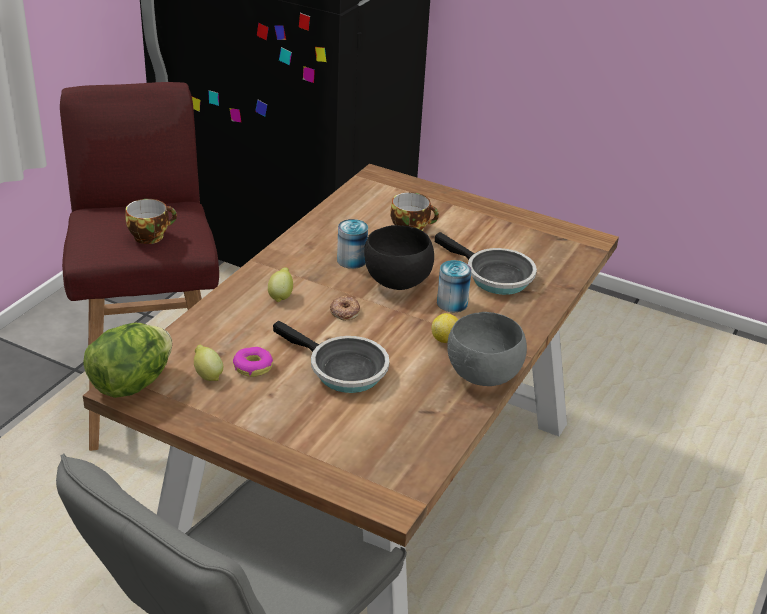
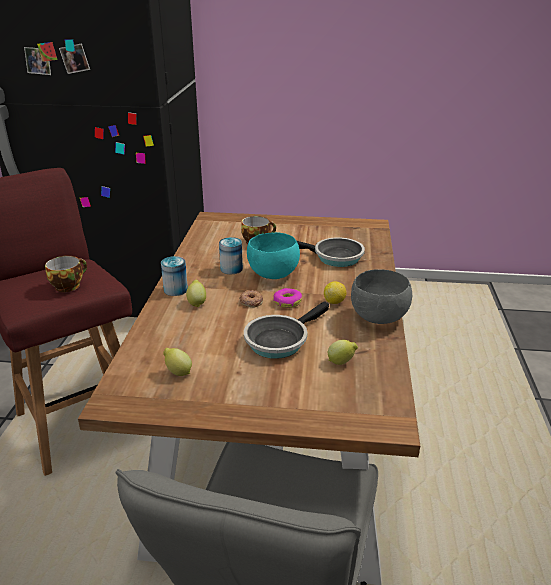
camera: 20 degrees left, 5 degrees down
(131, 384) = (117, 396): lettuce -> none
(253, 367) = (210, 356): donut -> donut (287, 302)
(342, 370) = (279, 340): frying pan -> frying pan turned 120 degrees clockwise
(393, 417) = (341, 362): none -> lemon
(396, 282) = (272, 275): black bowl -> turquoise bowl
(452, 303) = (320, 279): can -> can (175, 290)

